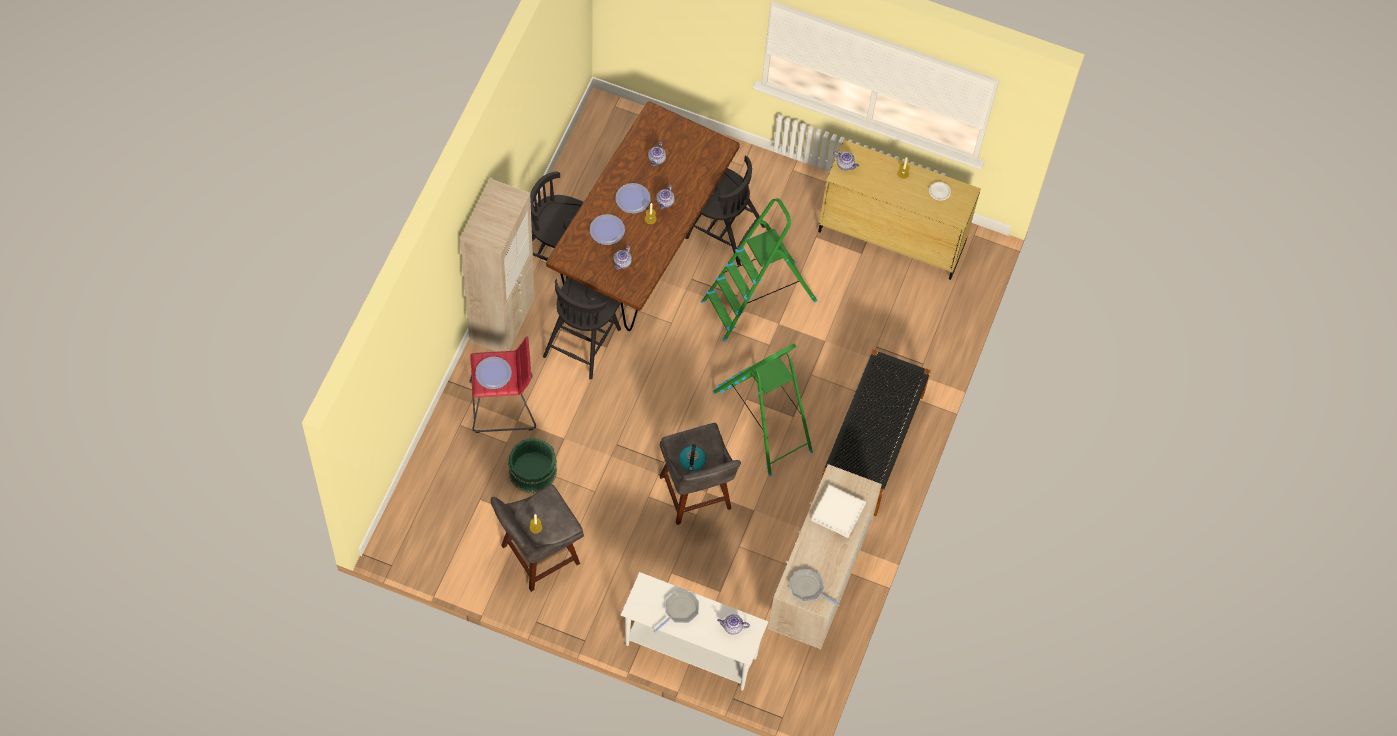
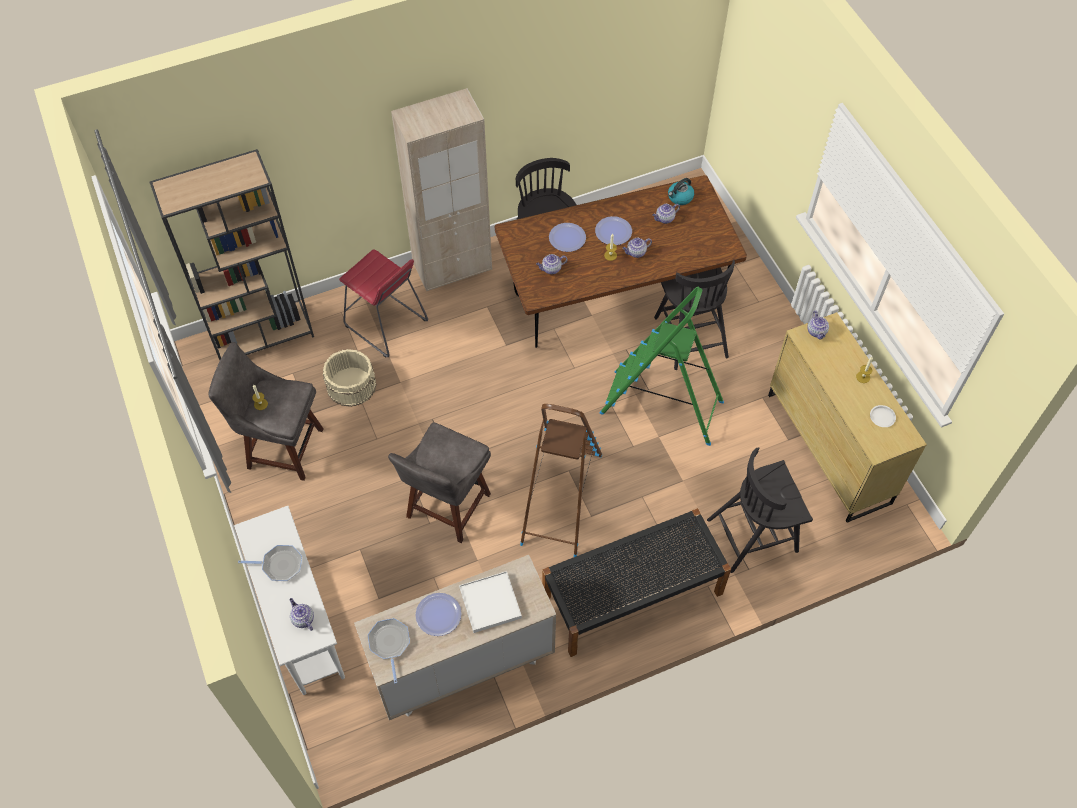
camera: 50 degrees right, 5 degrees down
(423, 492) = (263, 335): none -> bookcase
(493, 373) = (370, 274): plate -> plate (438, 615)
(532, 470) = (351, 385): green bucket -> beige bucket
(583, 341) = (494, 327): black chair -> black chair (754, 534)
(692, 462) = (433, 460): kettle -> kettle (680, 197)
(761, 421) = (562, 497): green step ladder -> brown step ladder

